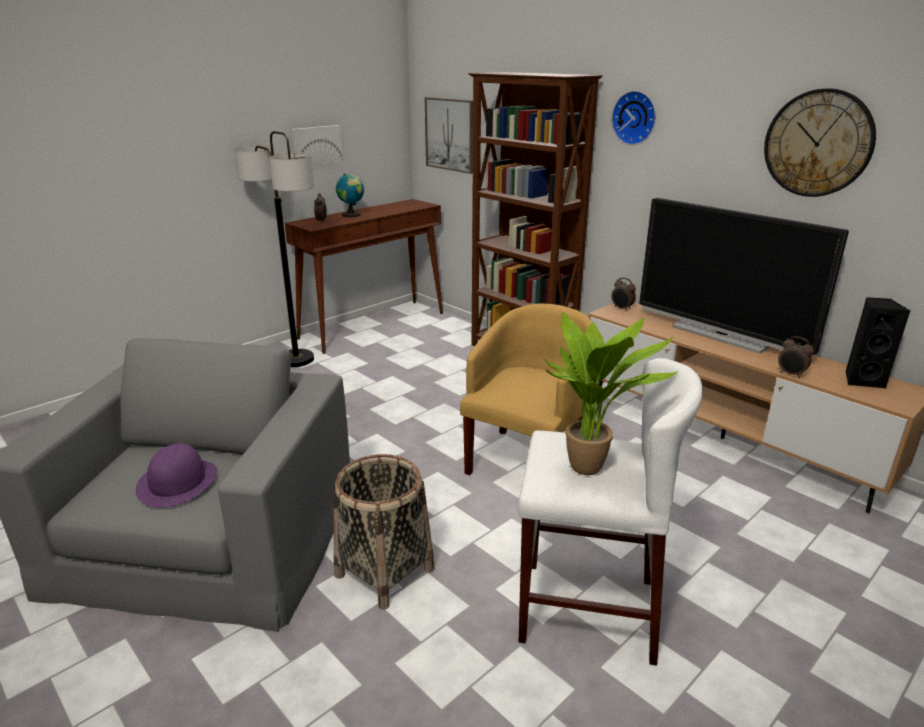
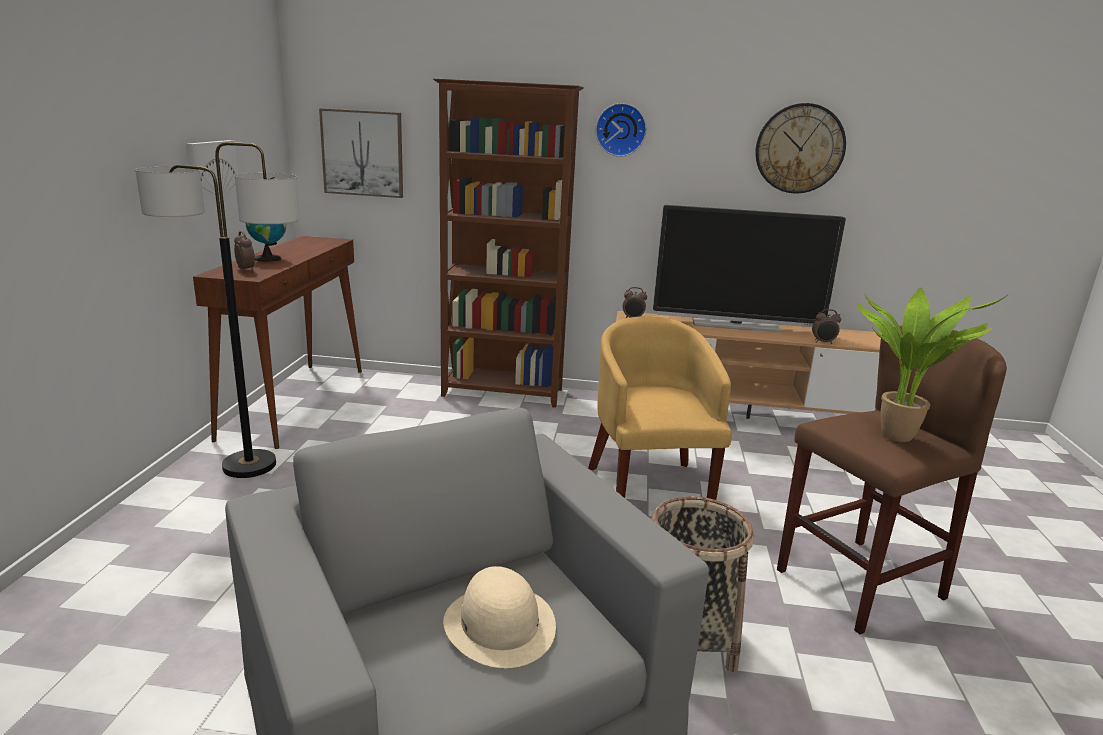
camera: 40 degrees left, 5 degrees down
(178, 482) = (500, 625): purple hat -> beige hat
(587, 609) = (858, 583): white stool -> brown stool
(862, 380) = (862, 336): black speaker -> none

